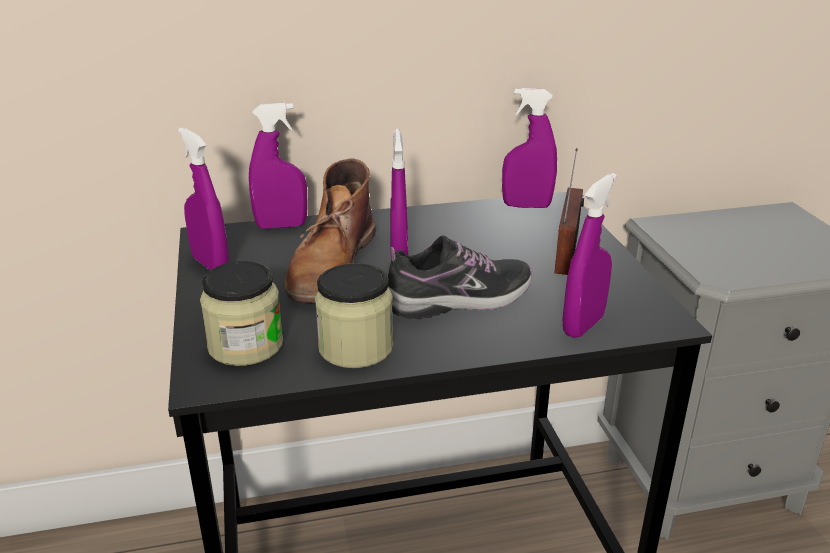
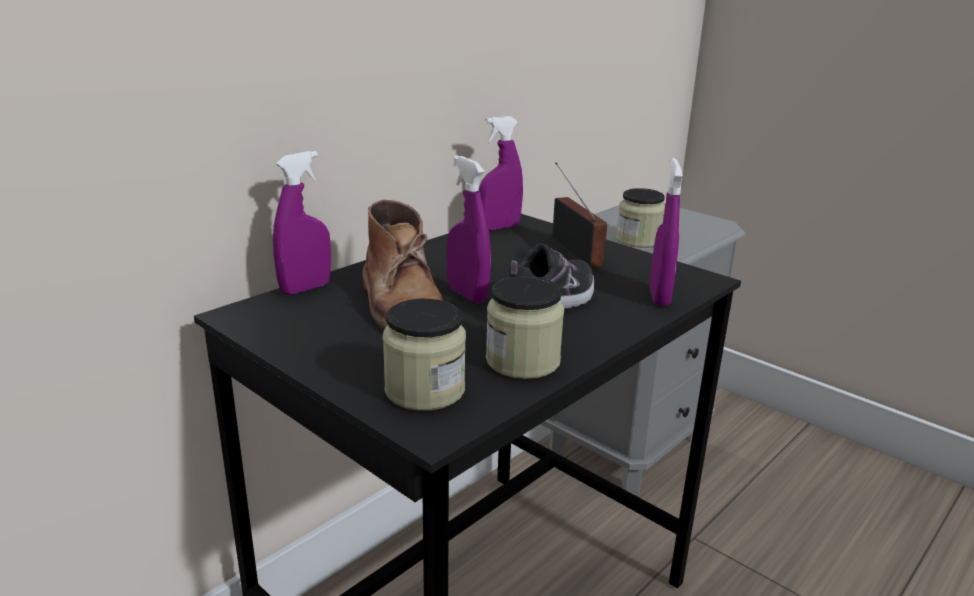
camera: 35 degrees left, 5 degrees down
(210, 264) = (281, 337): purple spray bottle -> none
(715, 254) = (638, 240): none -> jar

